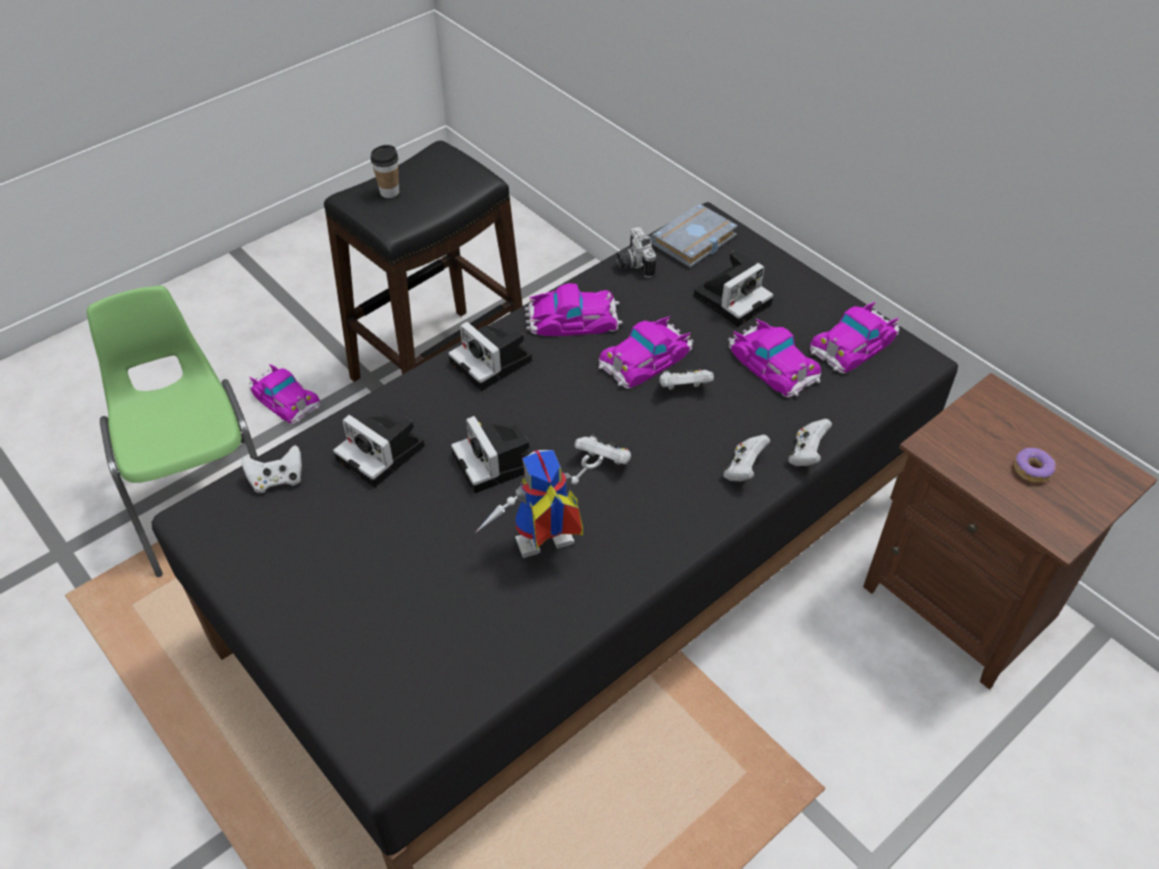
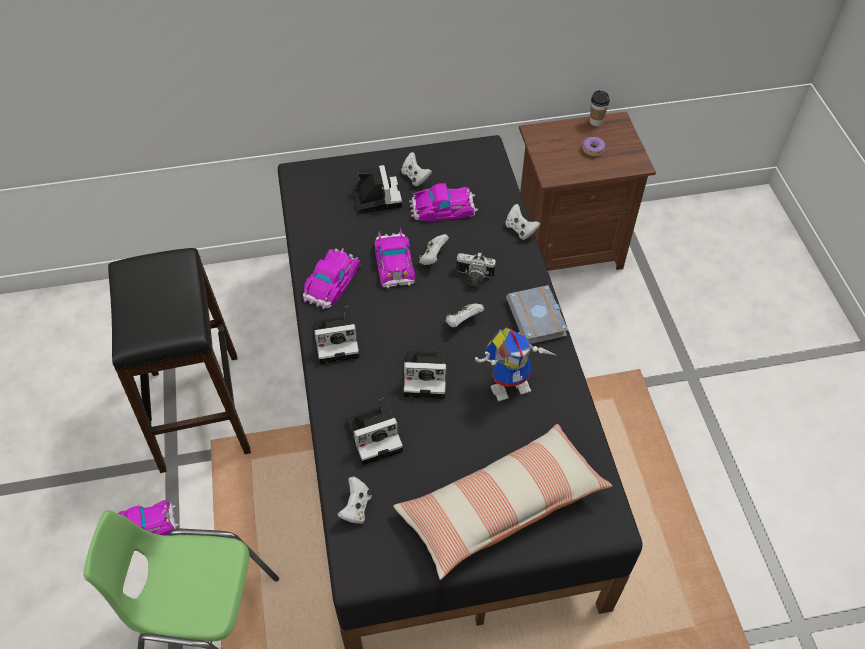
camera: 60 degrees left, 5 degrees up
(349, 617) = (501, 506): none -> pillow
(389, 192) = (146, 316): cup -> cup (596, 122)
(542, 550) = (511, 383): toy robot -> toy robot turned 120 degrees counterclockwise
(633, 264) = (306, 227): camera -> camera (474, 277)
(694, 242) = (312, 189): grey book -> grey book (538, 319)
(743, 469) = (512, 262): white game controller -> white game controller (415, 177)
(854, 343) = (454, 165): toy car -> none

